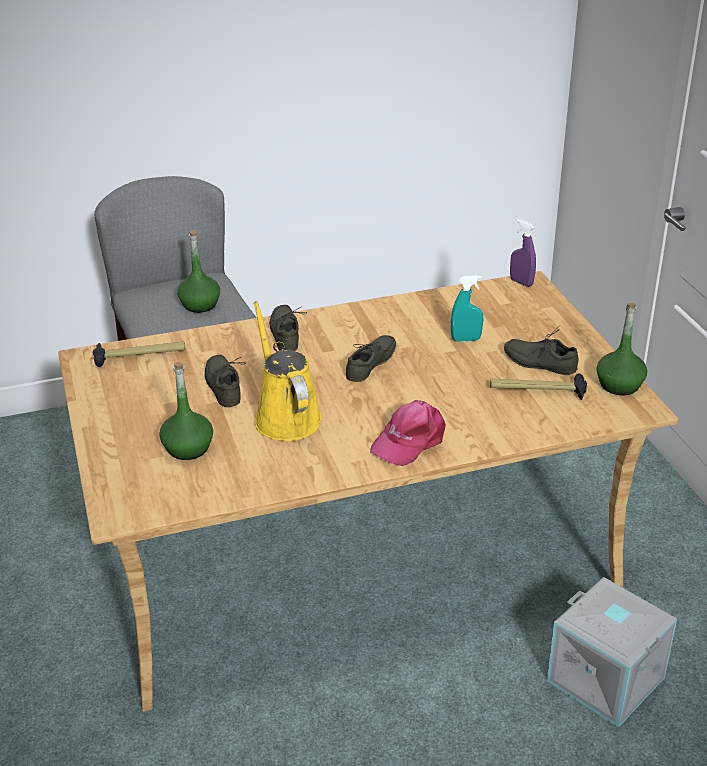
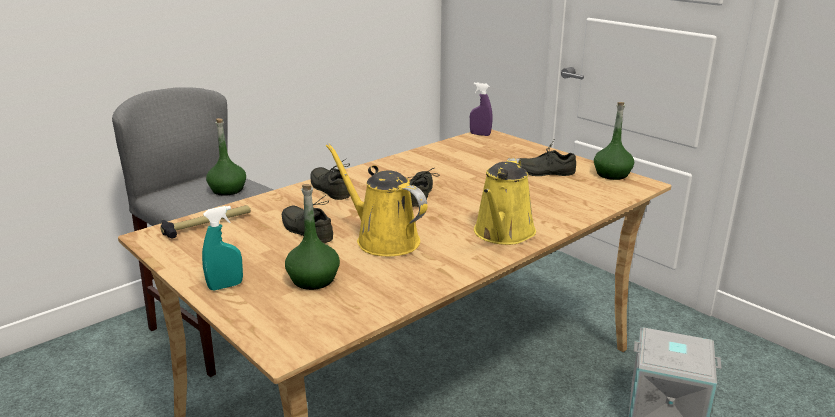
camera: 25 degrees left, 10 degrees down
(409, 440) = (503, 234): pink cap -> yellow watering can
(466, 339) = (476, 169): turquoise spray bottle -> turquoise spray bottle (225, 286)
(537, 391) = (561, 187): hammer -> none

